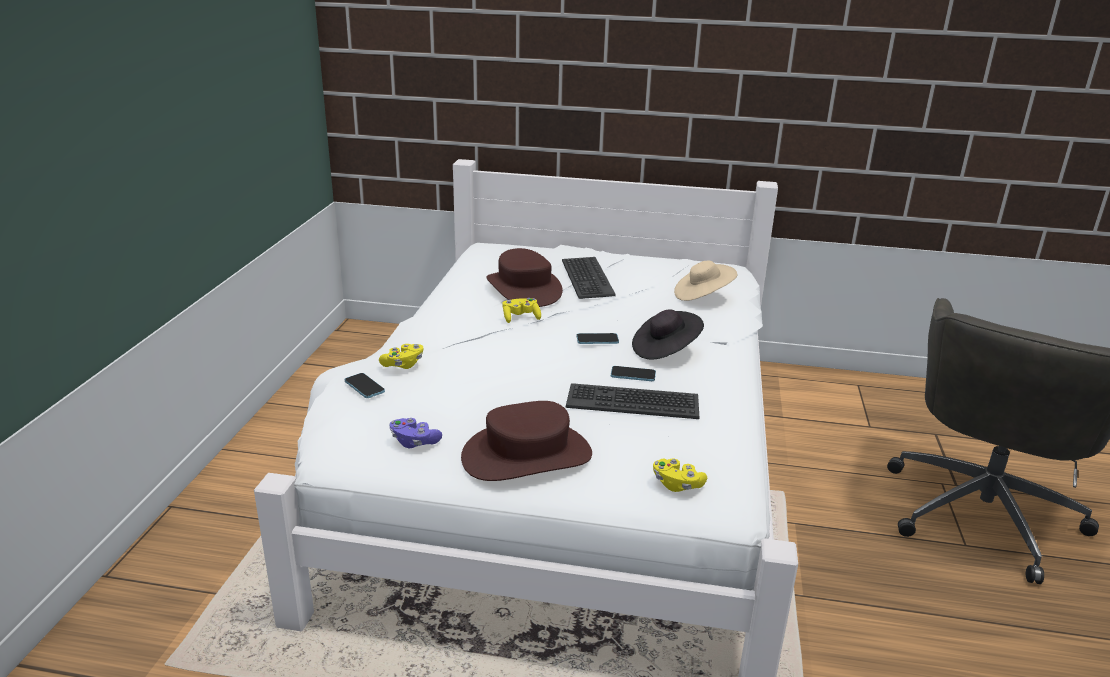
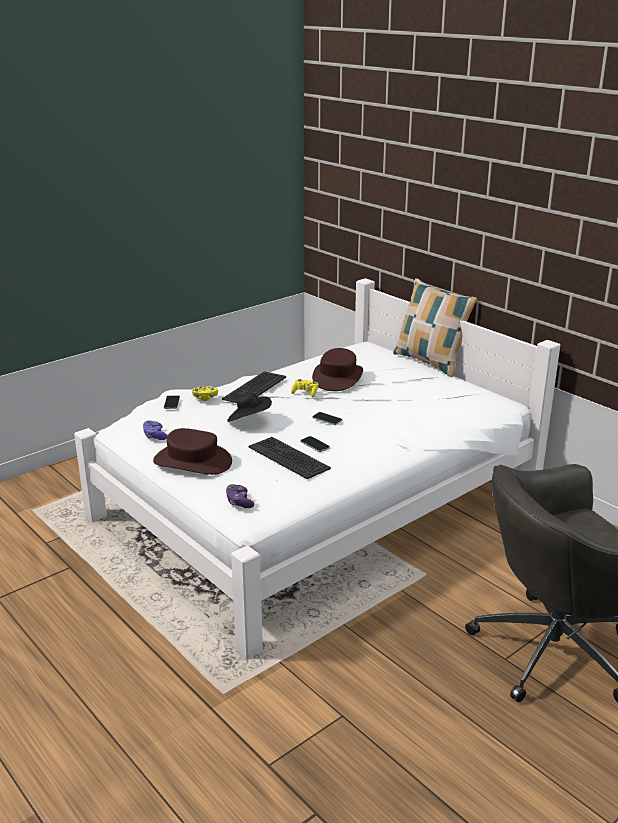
camera: 40 degrees right, 0 degrees up
(586, 278) = (388, 382): keyboard -> keyboard (254, 388)
(587, 246) = (430, 362): none -> pillow
(665, 350) = (356, 438): black hat -> black hat (249, 420)
(677, 484) = (239, 502): yellow game controller -> purple game controller
(702, 296) = (445, 416): beige hat -> none

